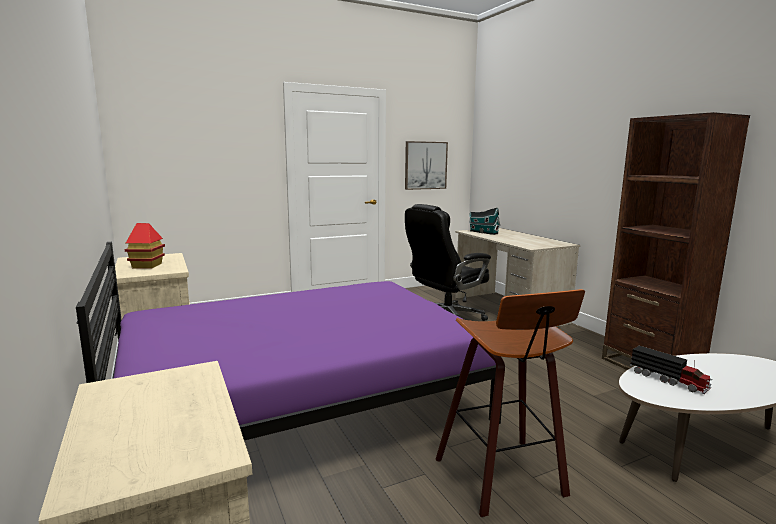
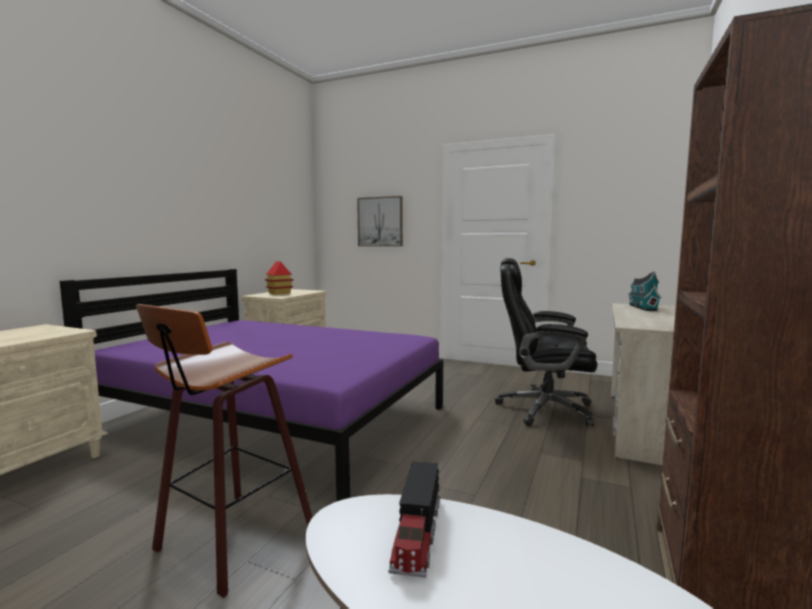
camera: 50 degrees right, 5 degrees down
(425, 165) = (611, 220): picture -> picture (380, 221)

